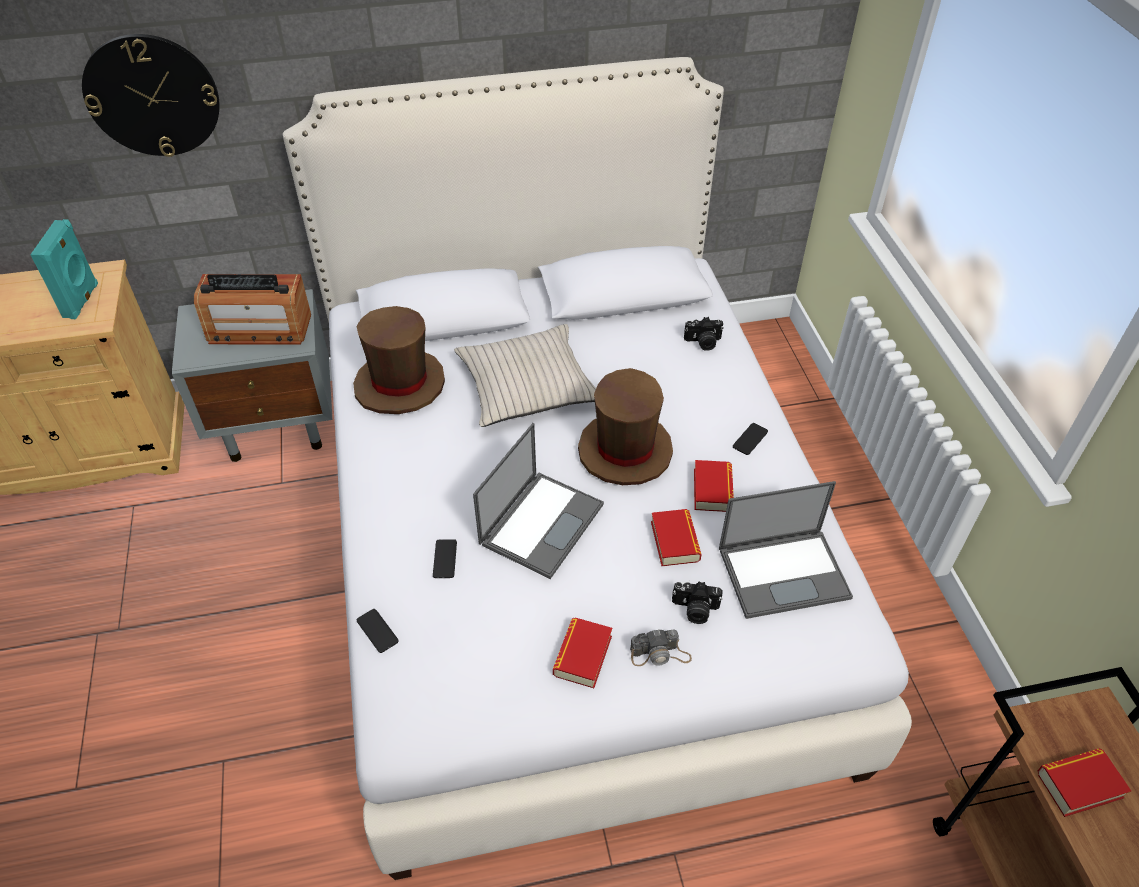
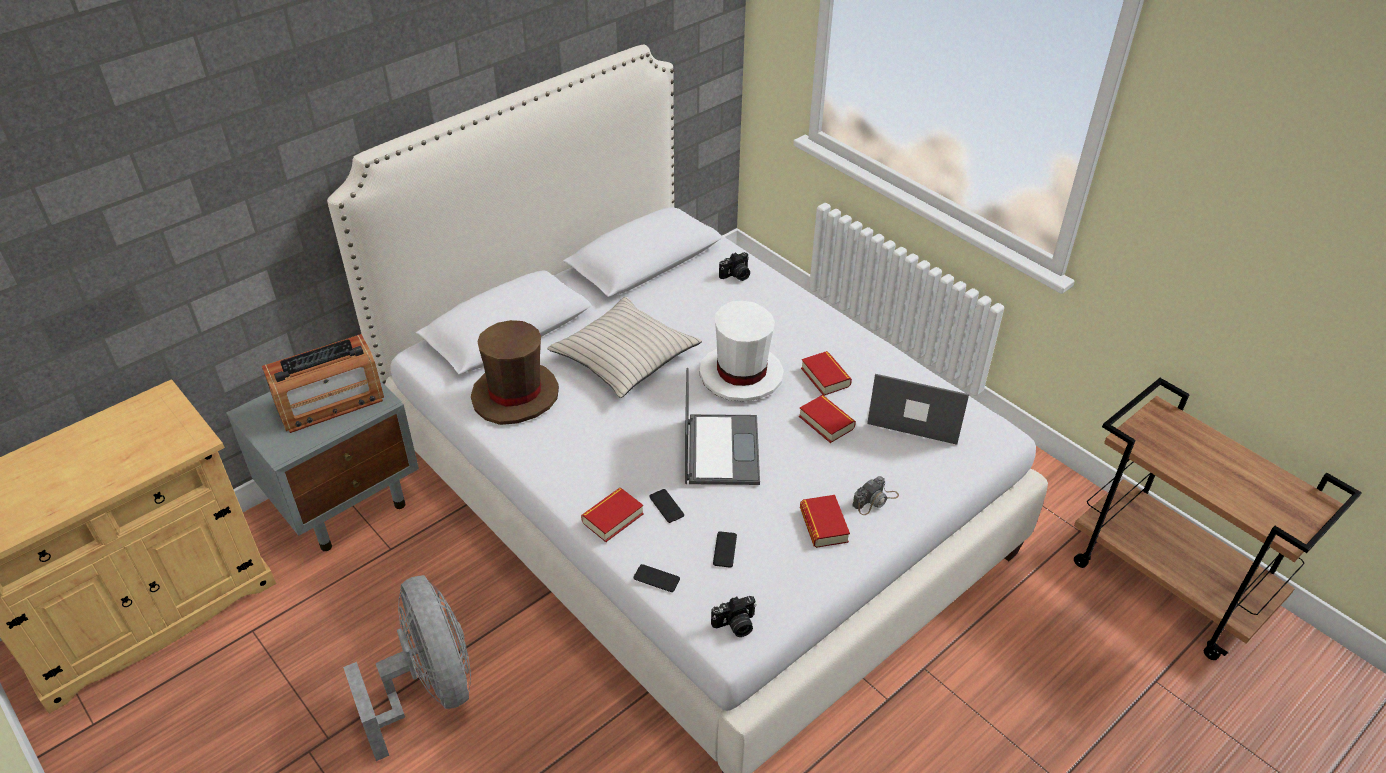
camera: 30 degrees left, 5 degrees down
(82, 301) = (163, 428): turquoise speaker -> none
(152, 96) = (197, 199): wall clock -> none
(219, 627) = (429, 690): none -> grey fan
(624, 451) = (740, 375): brown hat -> white hat
(695, 610) = (876, 461): camera -> camera (735, 625)
(750, 439) = (824, 332): phone -> phone (725, 550)
(785, 572) = (916, 411): laptop -> laptop turned 120 degrees counterclockwise
(1079, 785) = (1179, 458): book -> book (612, 518)

